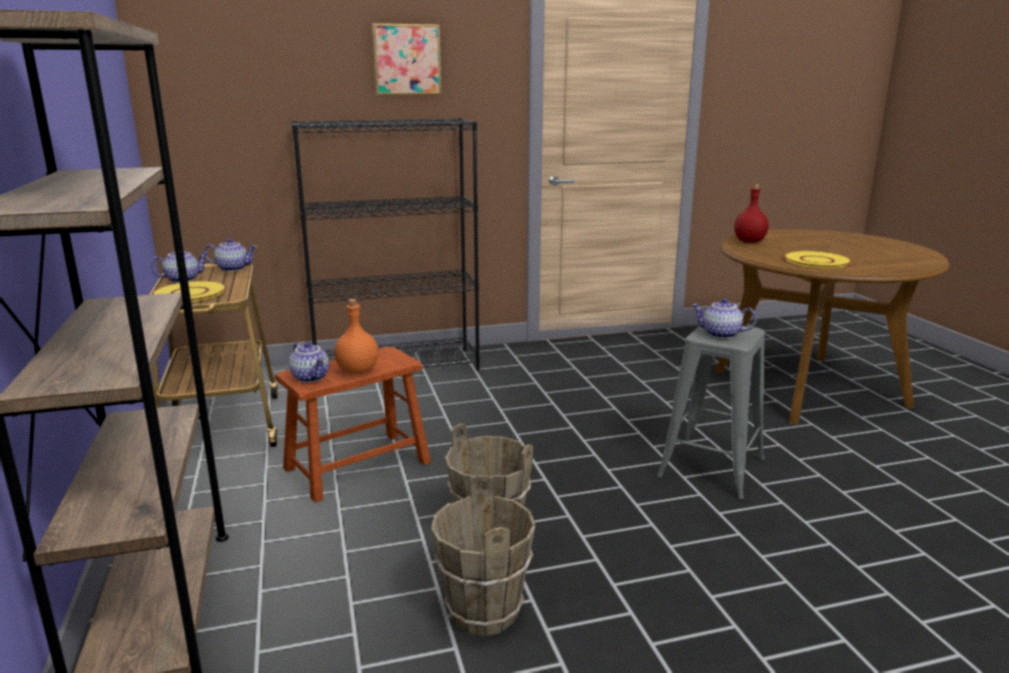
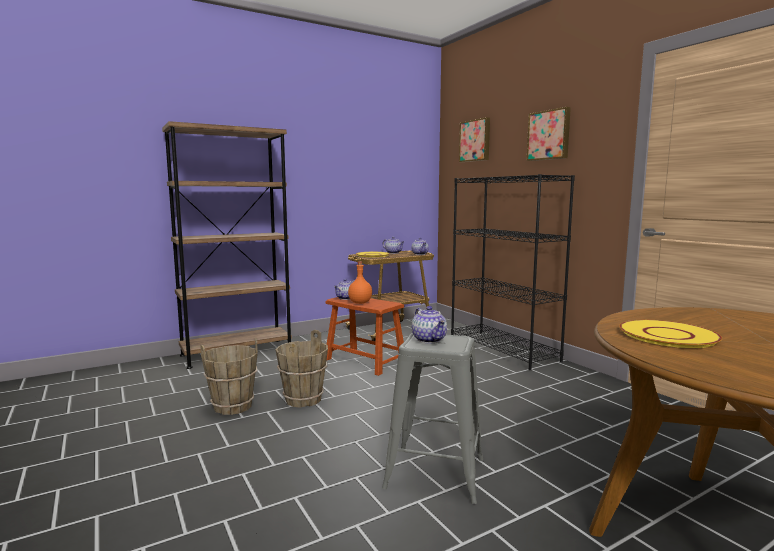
camera: 75 degrees right, 10 degrees down
(243, 51) = (475, 140): none -> picture
(720, 335) = (430, 340): teapot -> teapot turned 150 degrees clockwise
(750, 241) = (720, 314): red bottle -> none

